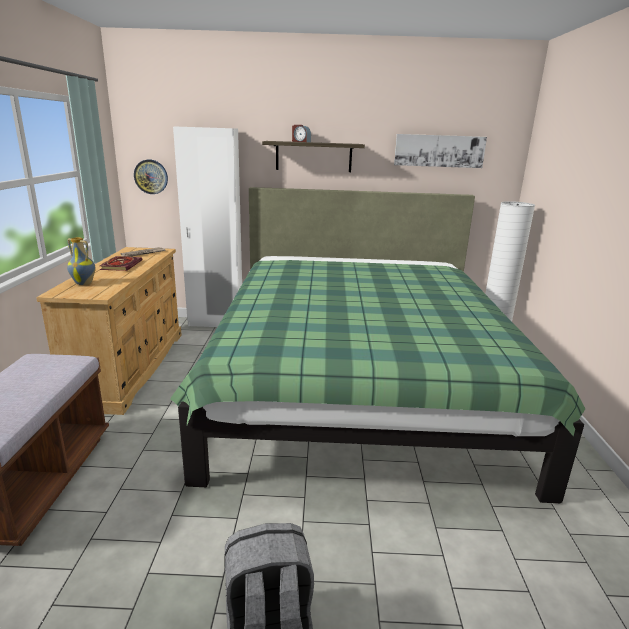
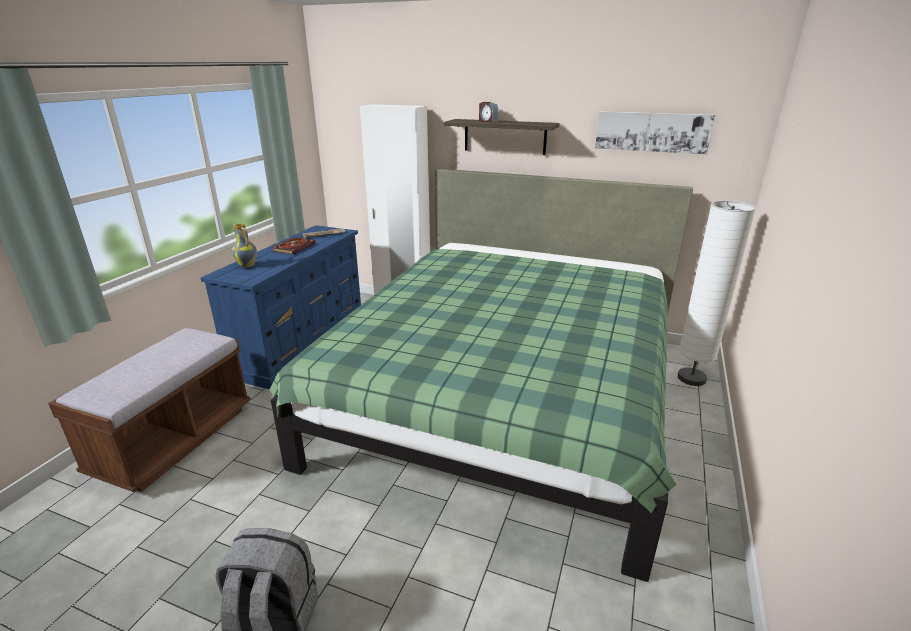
camera: 20 degrees right, 5 degrees up
(130, 367) = (302, 342): beige dresser -> blue dresser
(151, 176) = (347, 154): wall clock -> none

